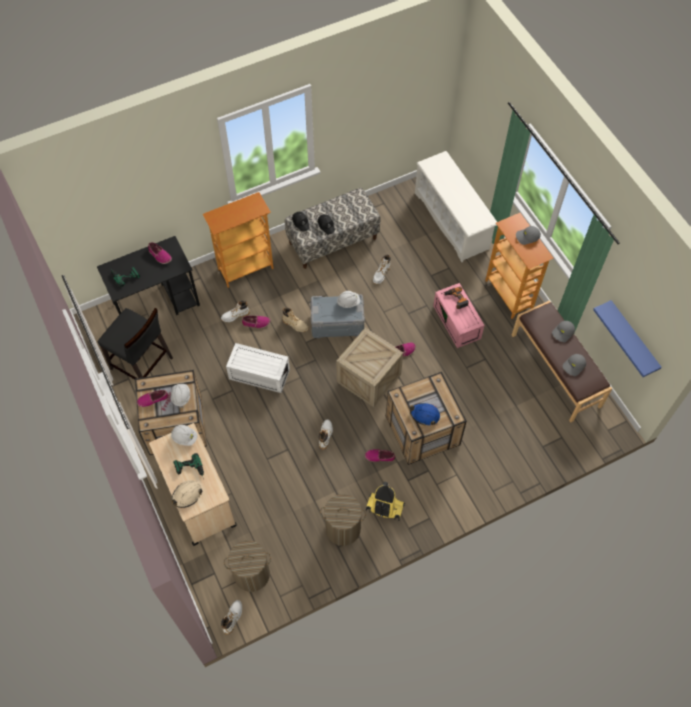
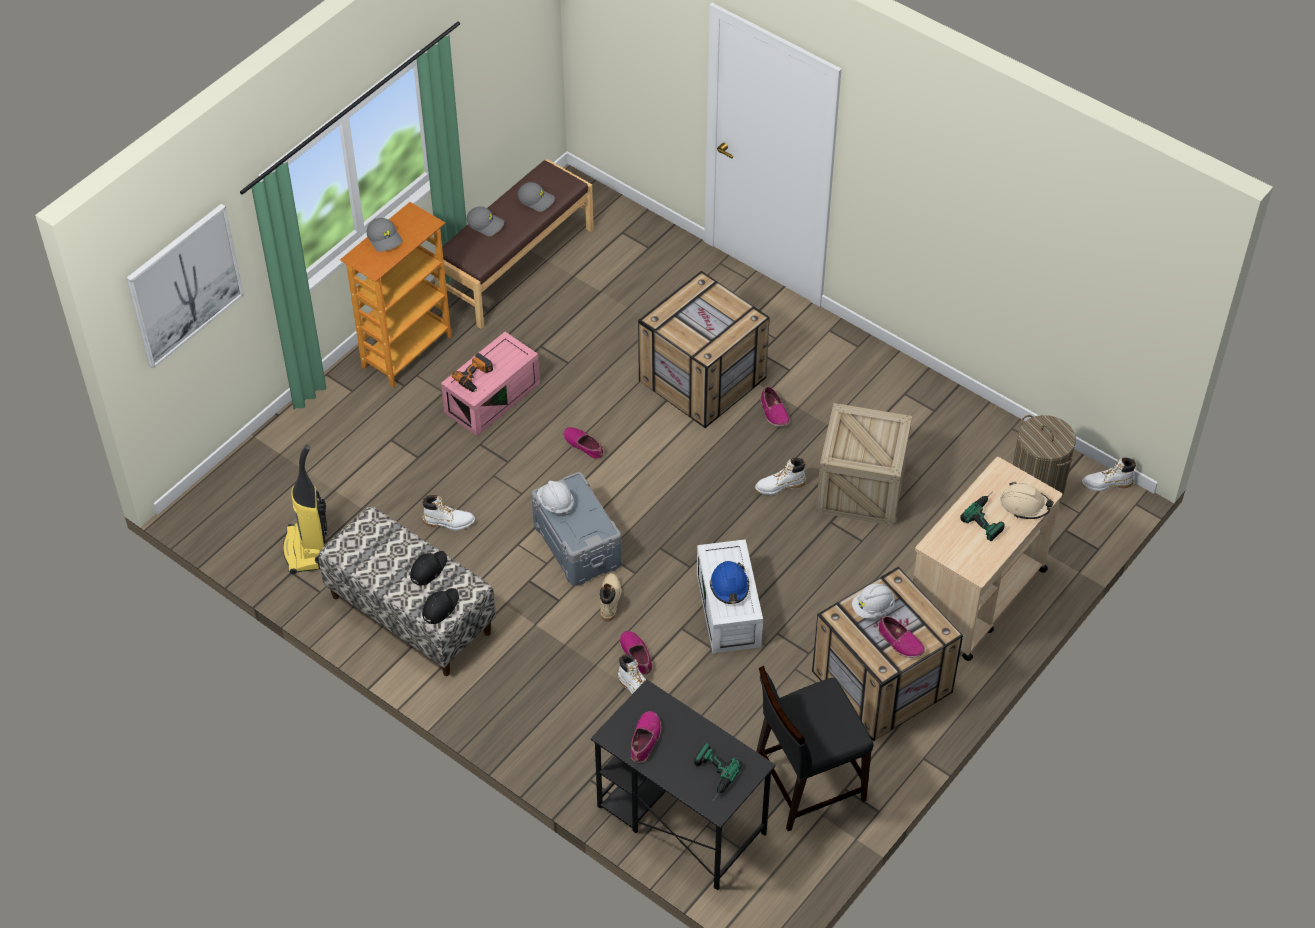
camera: 115 degrees left, 10 degrees down
(142, 364) = (807, 783): black chair -> black chair turned 120 degrees counterclockwise
(184, 437) = (944, 547): white hard hat -> none
(245, 268) = (534, 719): bookcase -> none
(343, 528) = (906, 414): laundry basket -> none
(369, 378) = (653, 469): crate -> crate (861, 488)
(384, 508) = (847, 381): vacuum cleaner -> vacuum cleaner (306, 550)
(425, 415) = (720, 315): blue hard hat -> blue hard hat (729, 586)
(452, 221) = (289, 466): white shoe rack -> none
(488, 102) = (184, 285): none -> picture
(632, 339) = (509, 91): blue shelf -> none

